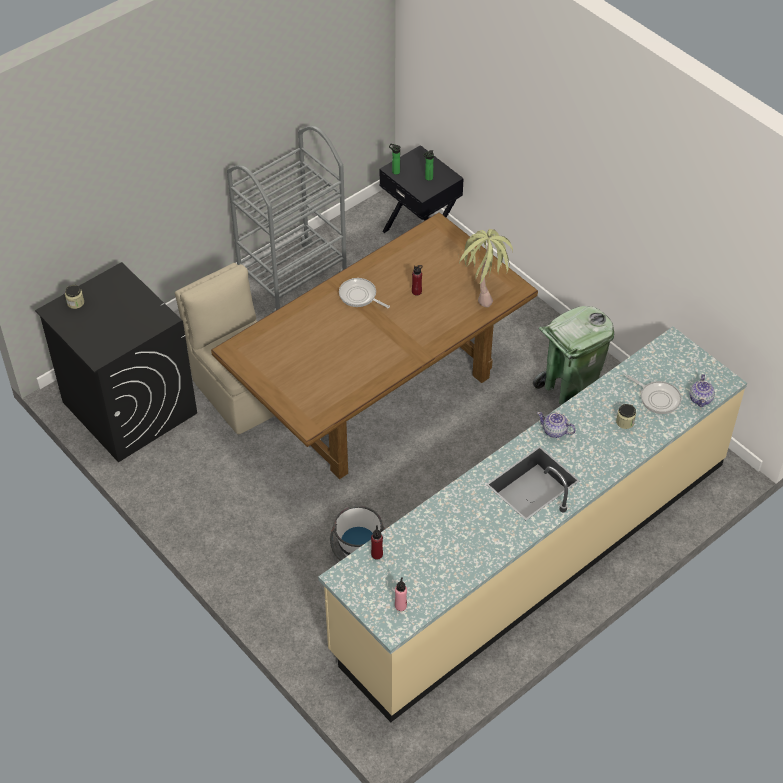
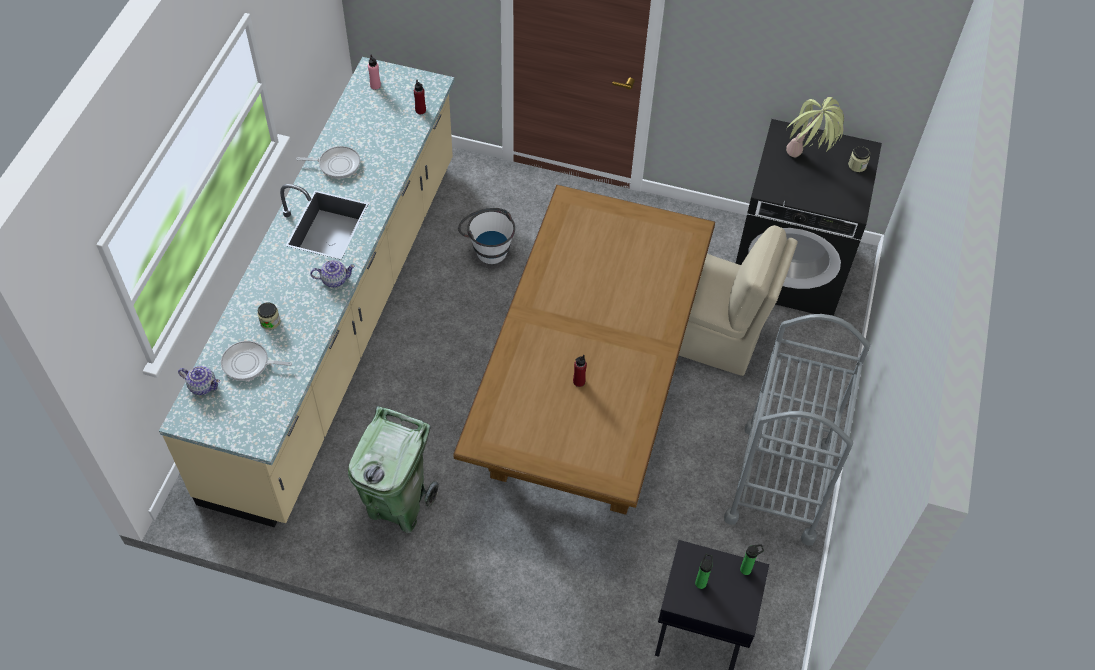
camera: 145 degrees right, 5 degrees up
(359, 296) = (631, 345): frying pan -> frying pan (336, 164)
(483, 291) = (510, 420): potted plant -> potted plant (806, 165)
(700, 399) = (202, 385): teapot -> teapot turned 135 degrees clockwise

